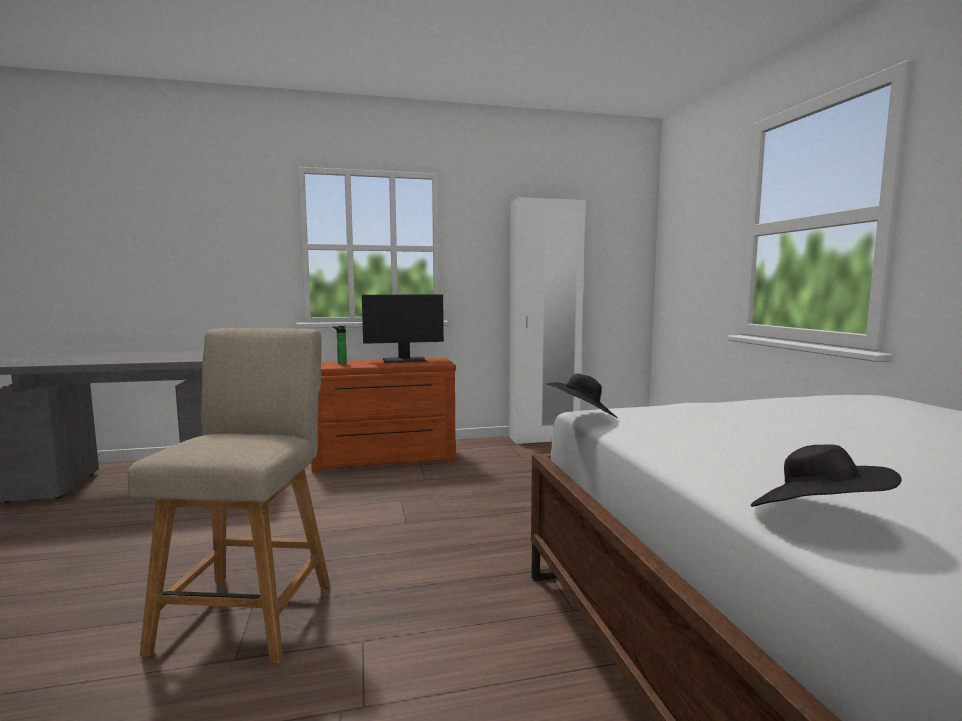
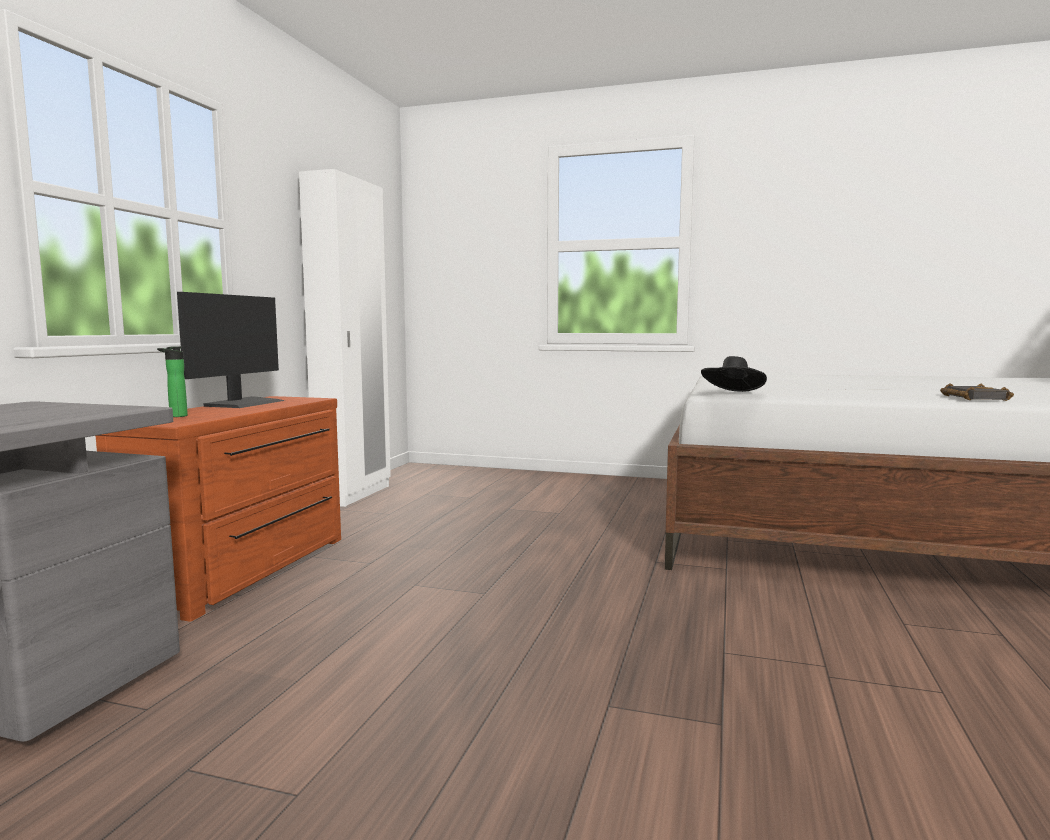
camera: 60 degrees left, 0 degrees up
(250, 610) = (617, 708): beige chair -> none
(815, 518) = (971, 398): black hat -> black book

